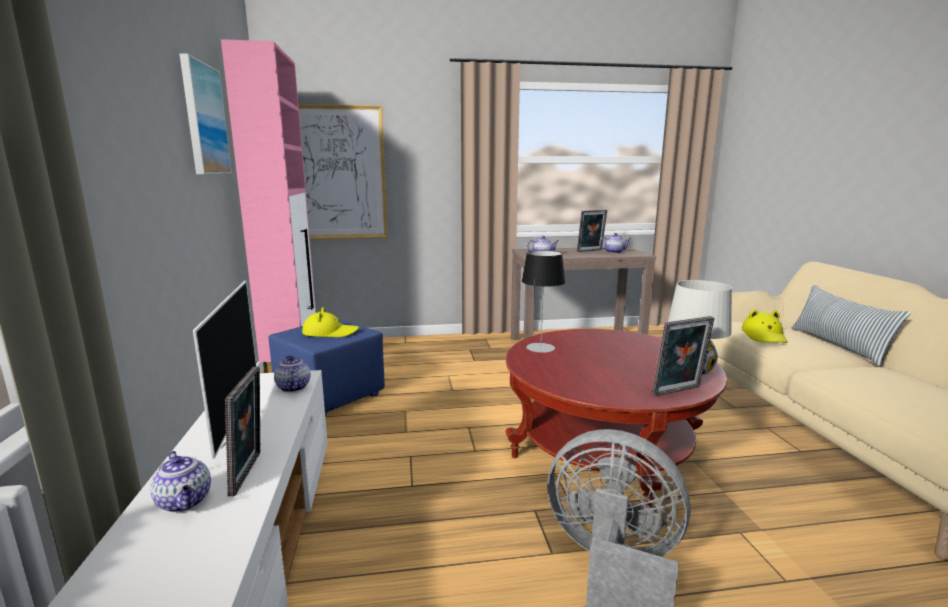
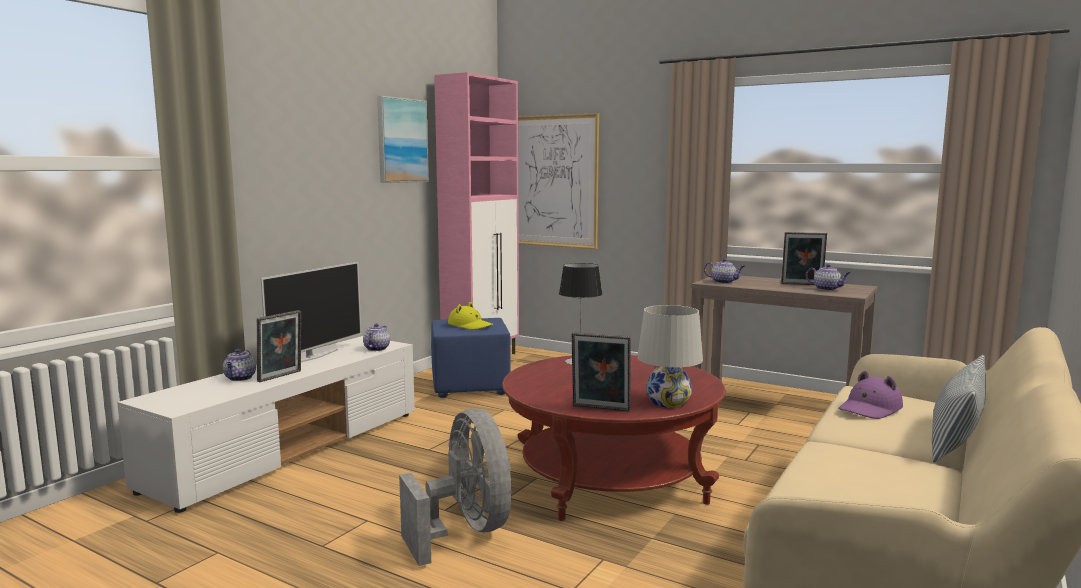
camera: 40 degrees right, 5 degrees down
(764, 336) = (870, 409): yellow hat -> purple hat

